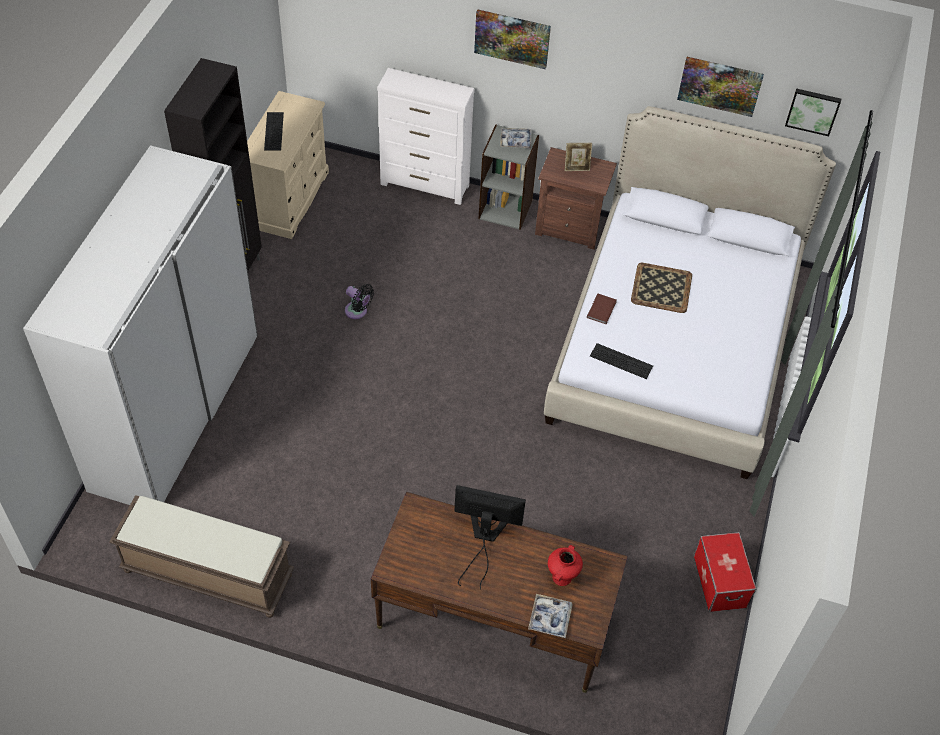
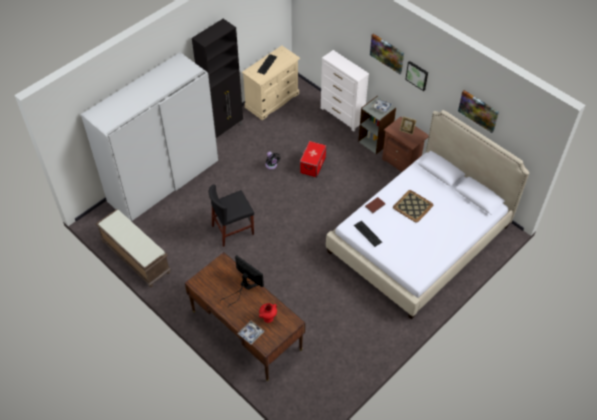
camera: 30 degrees right, 0 degrees up
(359, 450) = (233, 230): none -> black chair
(720, 582) = (364, 361): storage box -> storage box (313, 165)
(813, 110) = (521, 140): picture -> picture (417, 75)

